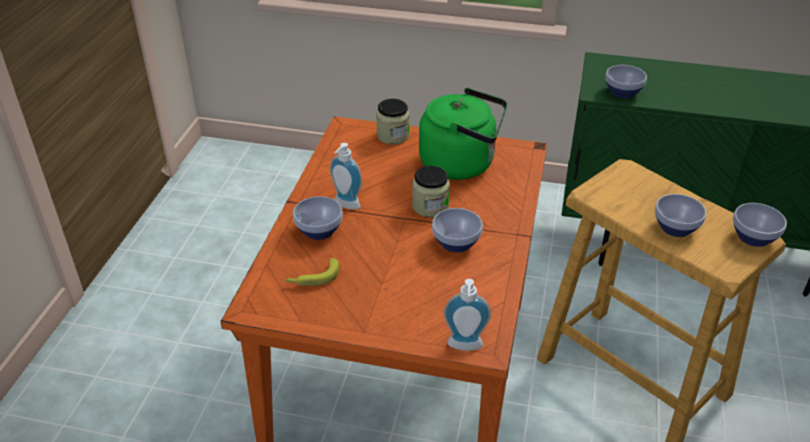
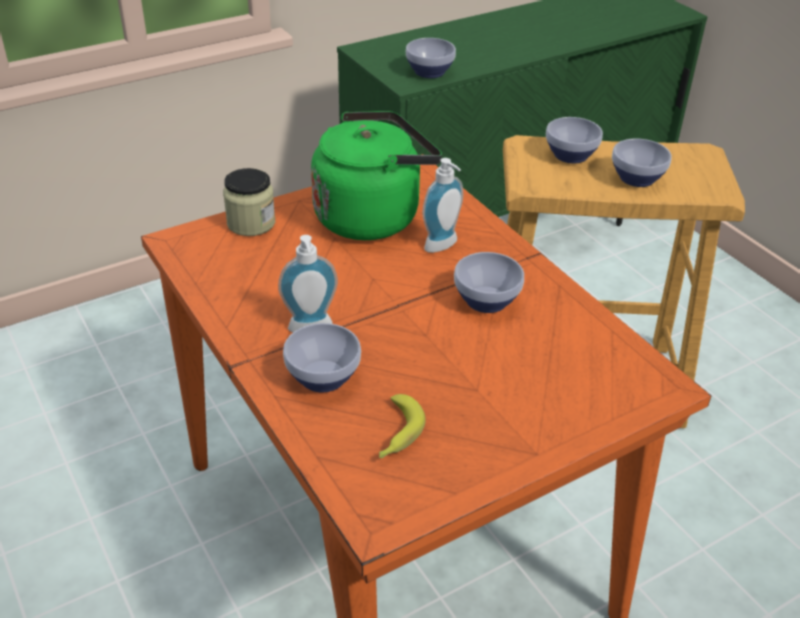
camera: 45 degrees left, 0 degrees up
(430, 206) = (405, 278): jar -> none
(464, 347) = (647, 399): soap dispenser -> soap dispenser (443, 246)
(754, 238) = (701, 155): bowl -> bowl (572, 156)

